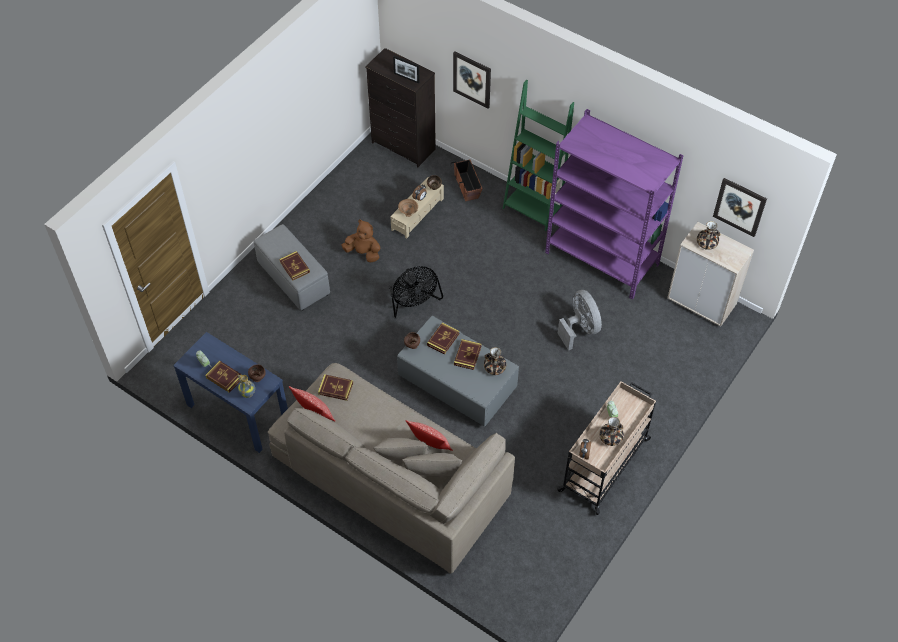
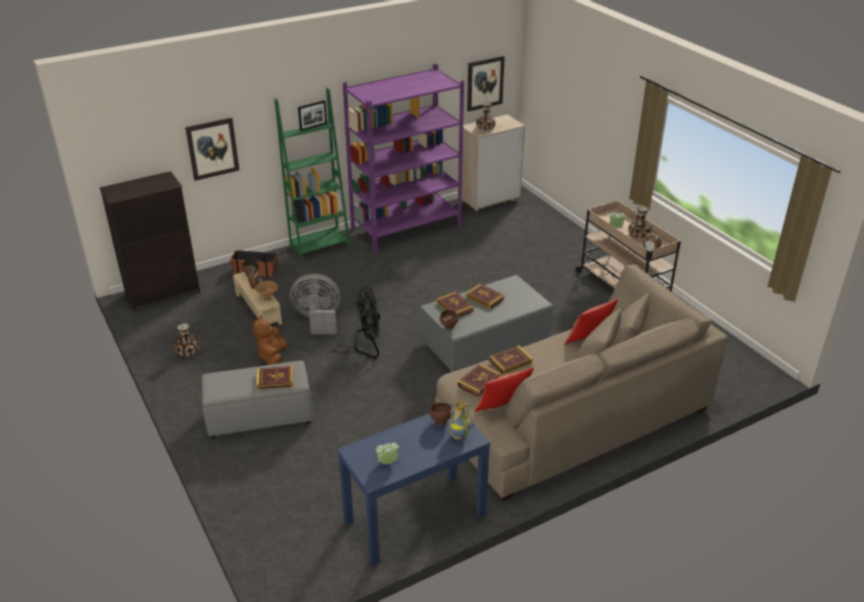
camera: 65 degrees left, 20 degrees down
(224, 377) = (421, 450): book -> book (510, 362)
(363, 253) = (272, 356): brown plush toy -> brown plush toy turned 45 degrees counterclockwise
(406, 78) = (157, 186): picture frame -> picture frame (313, 127)
(495, 368) = (510, 287): vase -> vase (188, 351)
(580, 329) = (472, 260): grey fan -> grey fan (318, 320)

